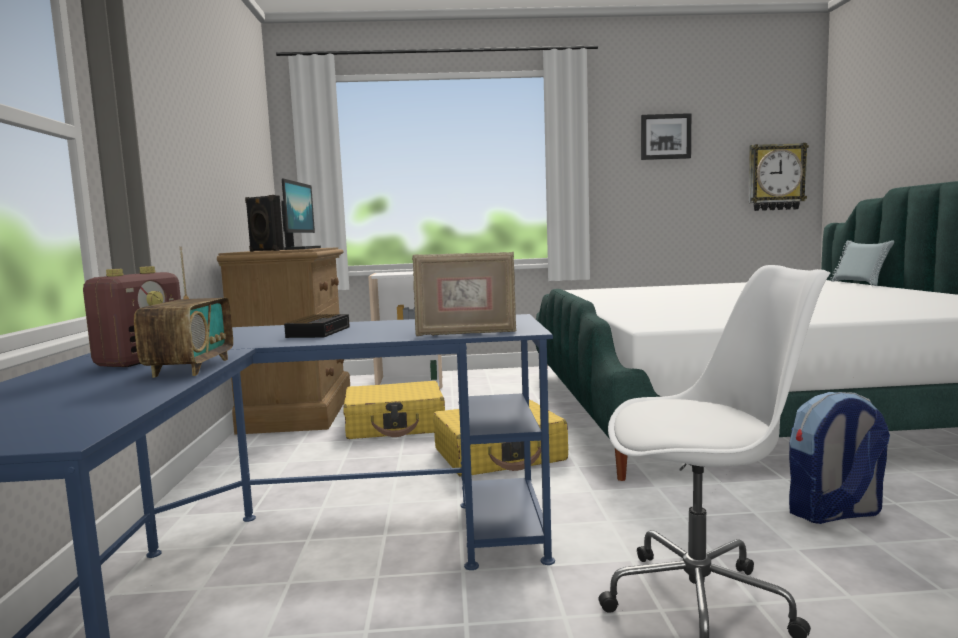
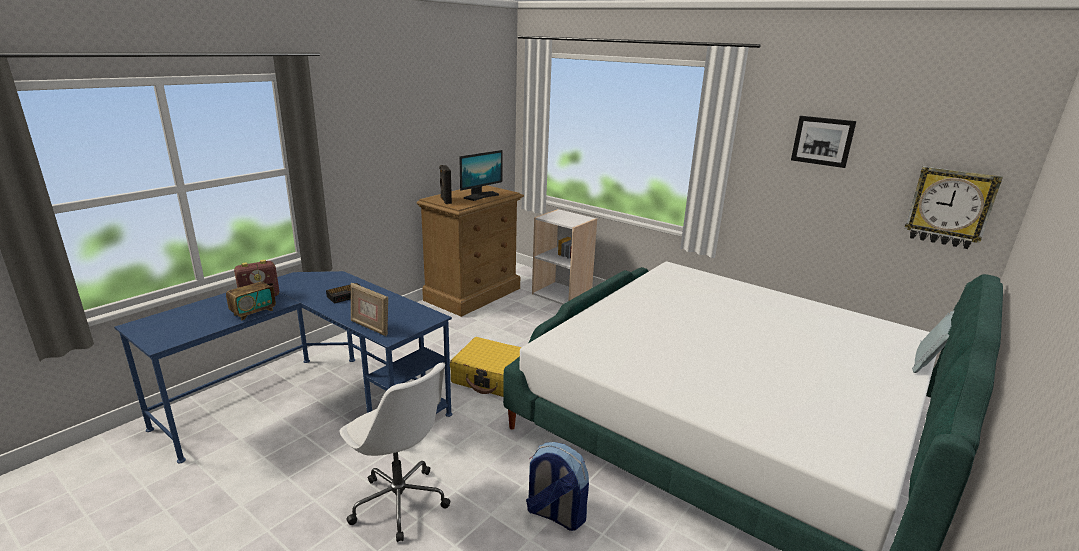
camera: 40 degrees right, 15 degrees up
(395, 425) = (492, 329): yellow suitcase -> none

